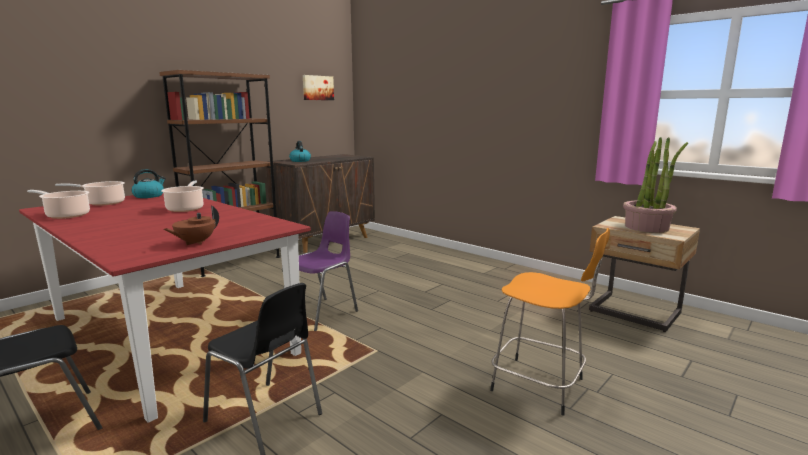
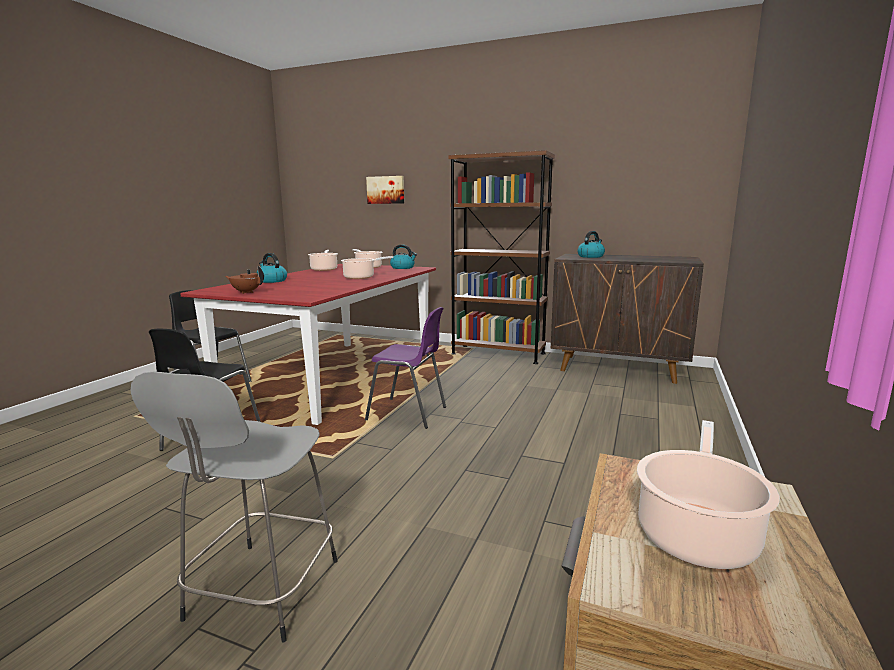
camera: 70 degrees right, 0 degrees up
(117, 234) = (272, 281): none -> kettle
(317, 88) = (665, 160): picture -> picture (386, 190)
(541, 386) = (261, 593): orange stool -> grey stool
(647, 227) = (697, 533): potted plant -> cooking pot

